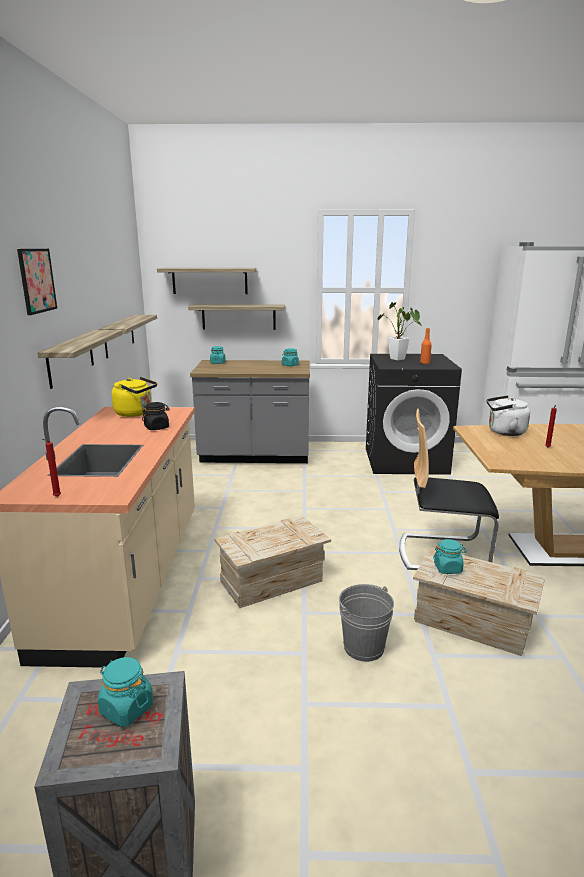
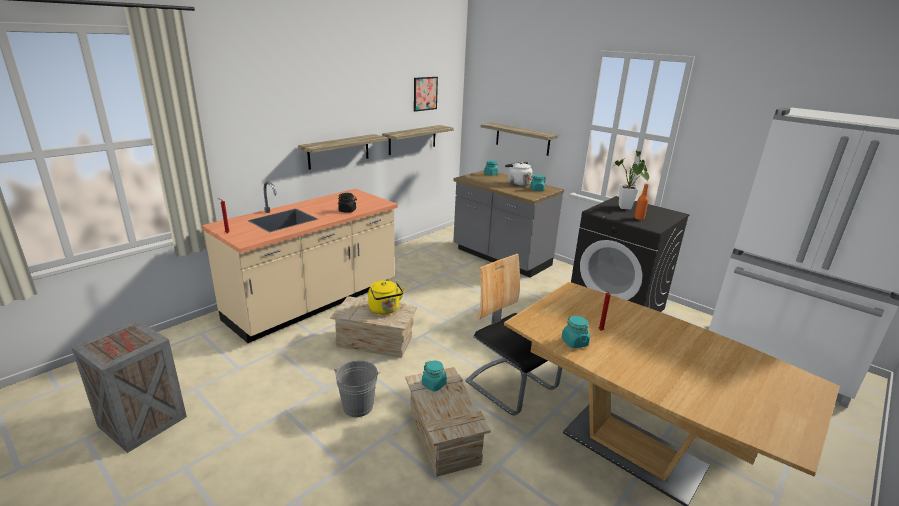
camera: 40 degrees right, 5 degrees up
(37, 280) = (307, 99): picture -> picture (425, 93)
(126, 708) = (130, 340): turquoise jar -> turquoise jar (574, 342)
(136, 413) = (359, 198): yellow kettle -> yellow kettle (385, 309)
(209, 281) = (506, 105): shelf -> none
(504, 432) = (598, 303): white kettle -> white kettle (517, 184)

